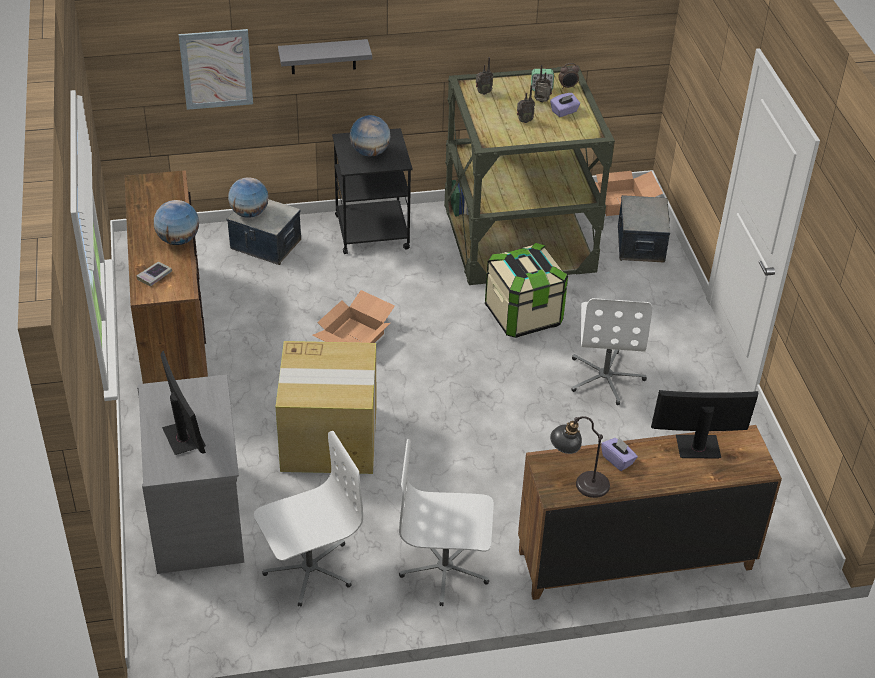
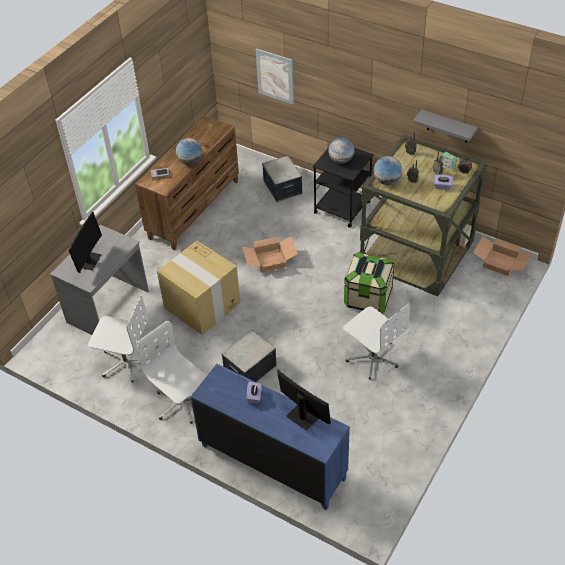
camera: 45 degrees right, 5 degrees up
(249, 213) = (275, 166): globe -> globe (387, 181)
(323, 56) = (333, 92): grey shelf -> grey shelf (448, 127)
(578, 480) = (223, 393): grey table lamp -> none
(605, 377) = (372, 357): white office chair -> white office chair turned 90 degrees counterclockwise
(635, 561) = (272, 462): brown dresser -> blue dresser
(640, 244) = (483, 294): storage box -> storage box (249, 368)

